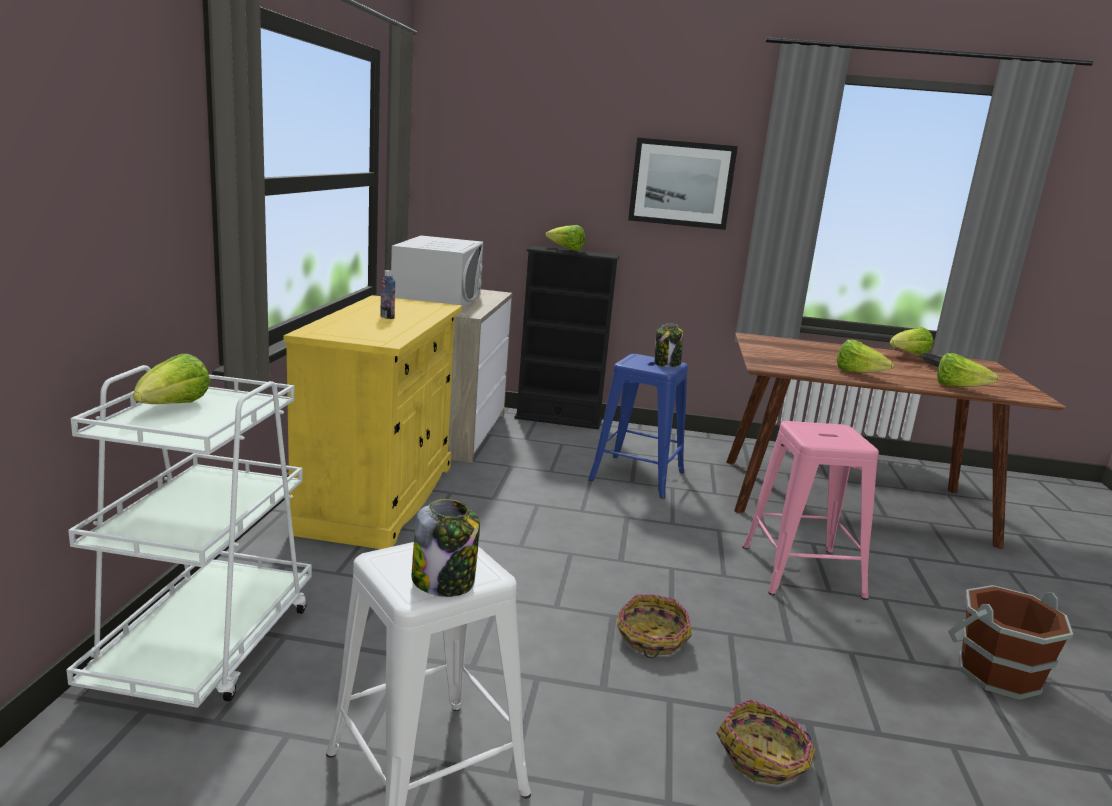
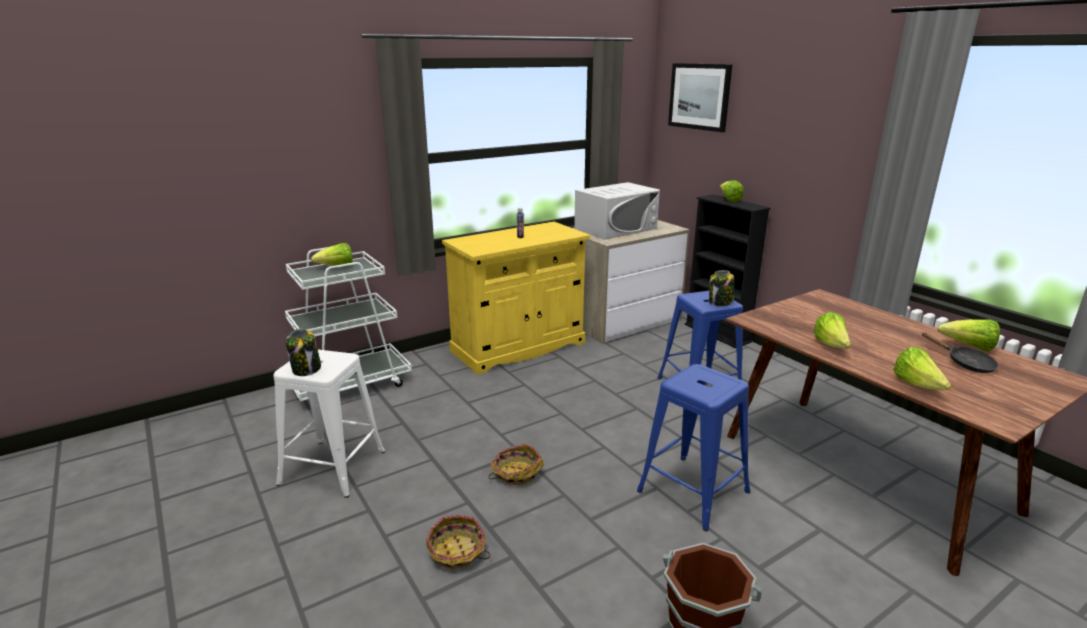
camera: 50 degrees right, 5 degrees up
(681, 183) = (823, 148): picture -> picture (699, 96)
(801, 571) = (693, 491): pink stool -> blue stool

